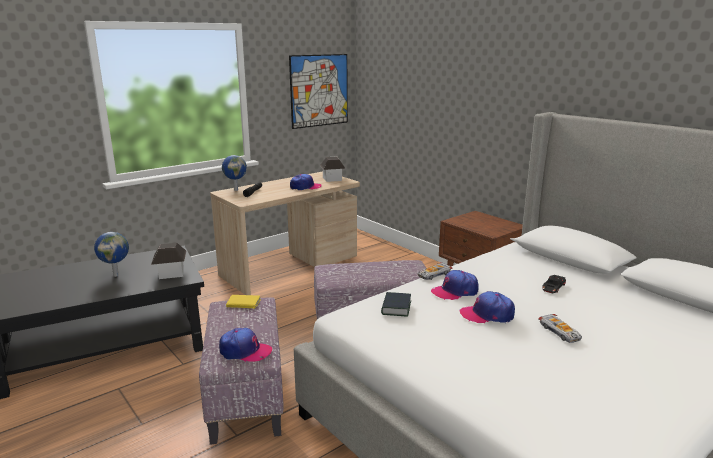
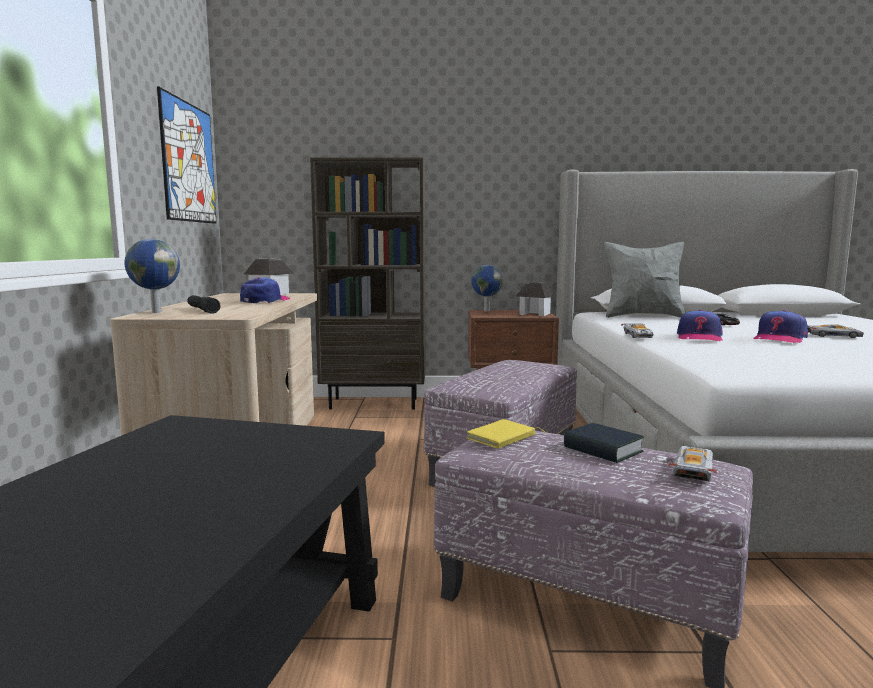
camera: 50 degrees left, 10 degrees down
(116, 275) = (163, 486): globe -> globe (486, 311)
(171, 273) = (285, 443): toy house -> toy house (534, 314)
(245, 351) = (693, 469): cap -> toy car
(396, 308) = (732, 351): book -> book (602, 450)
(409, 259) = (375, 403): none -> brown bookcase
(538, 258) = (643, 316): none -> grey pillow

